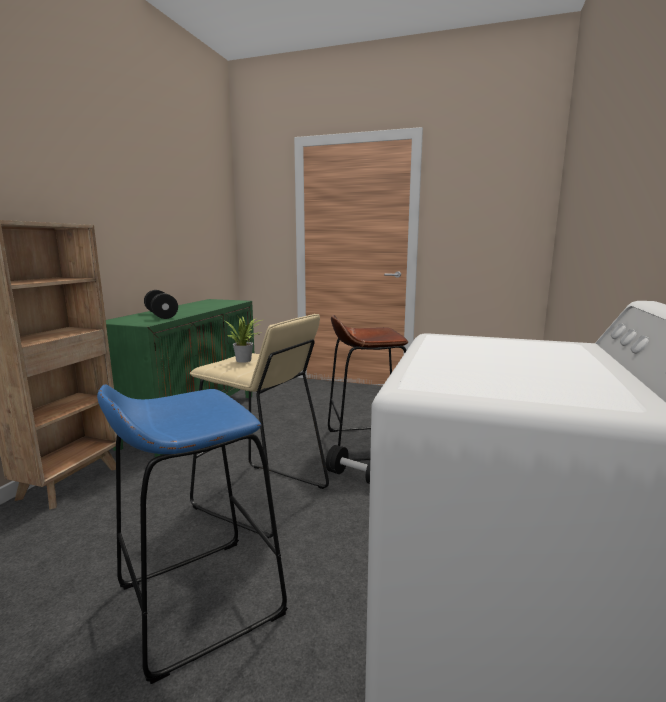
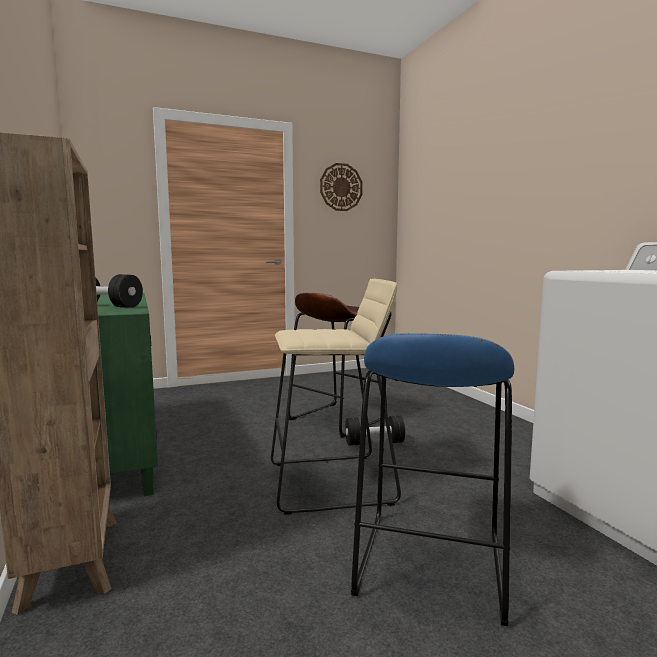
camera: 40 degrees left, 5 degrees down
(245, 360) = (310, 333): potted plant -> none
(477, 191) = (341, 187): none -> wall clock

